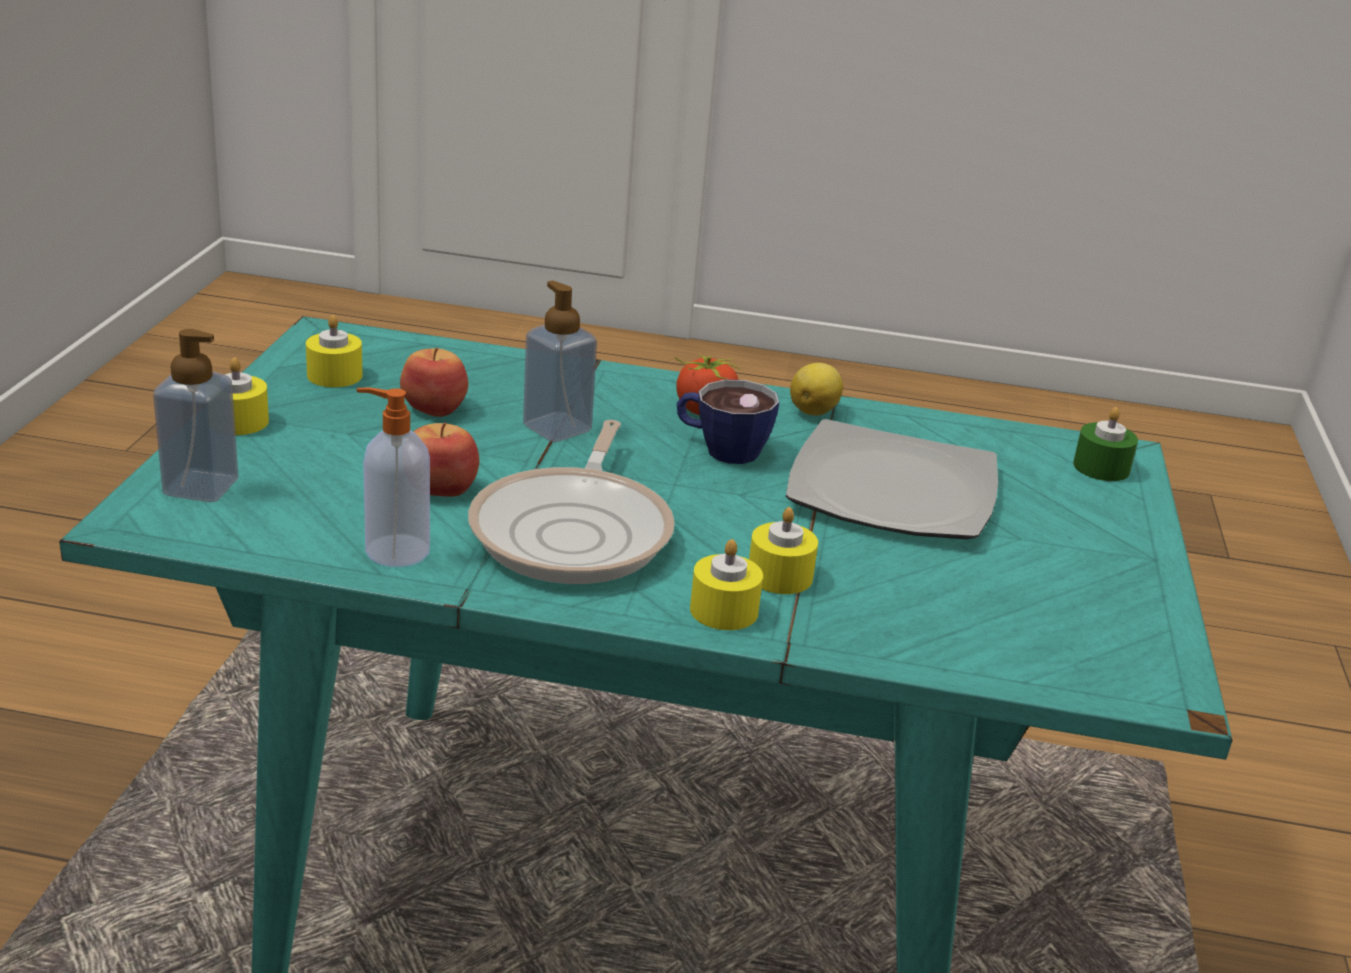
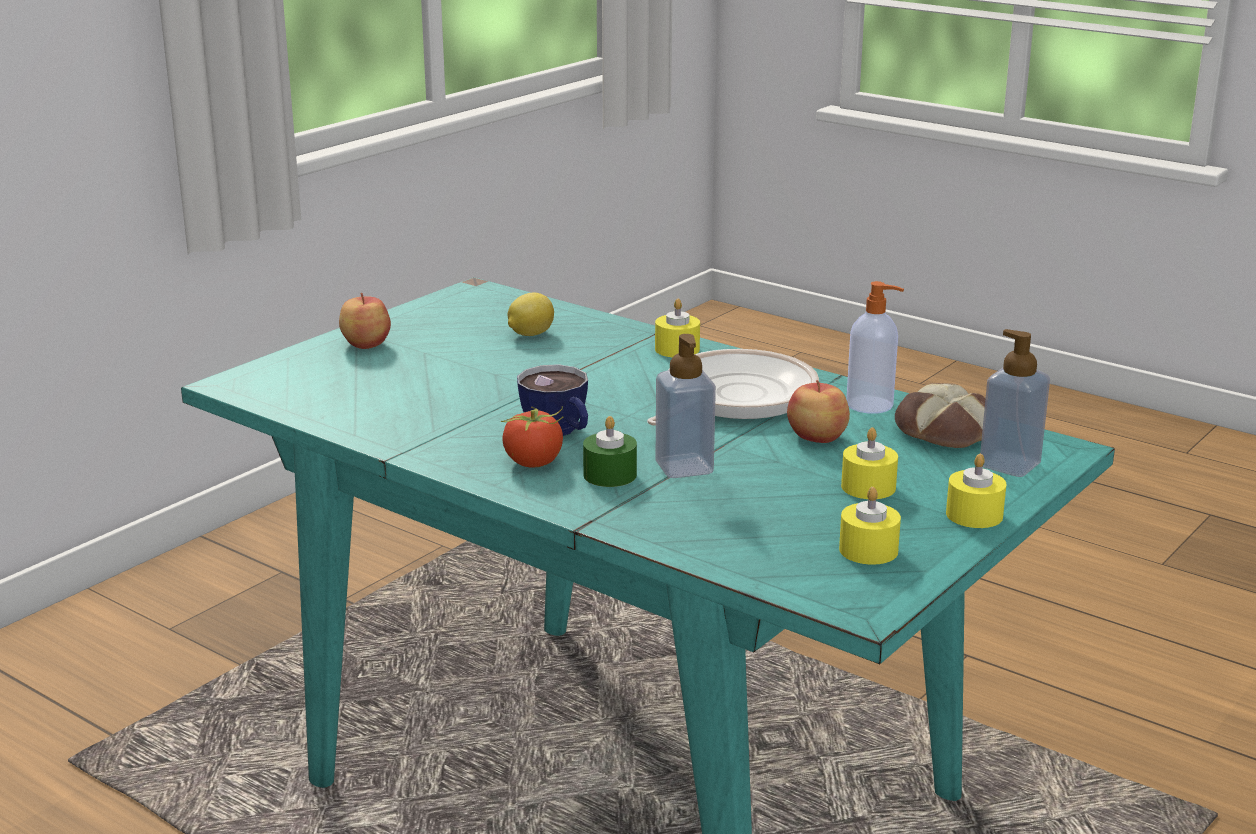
camera: 150 degrees left, 5 degrees down
(289, 524) = (943, 431): none -> bread
(434, 407) = (783, 502): apple -> apple (364, 344)
(780, 576) = (620, 358): yellow candle -> yellow candle (868, 487)
(814, 411) = (432, 448): lemon -> lemon (530, 334)
(890, 490) = (467, 387): plate -> none
(1101, 467) = (273, 377): green candle -> green candle (610, 475)

